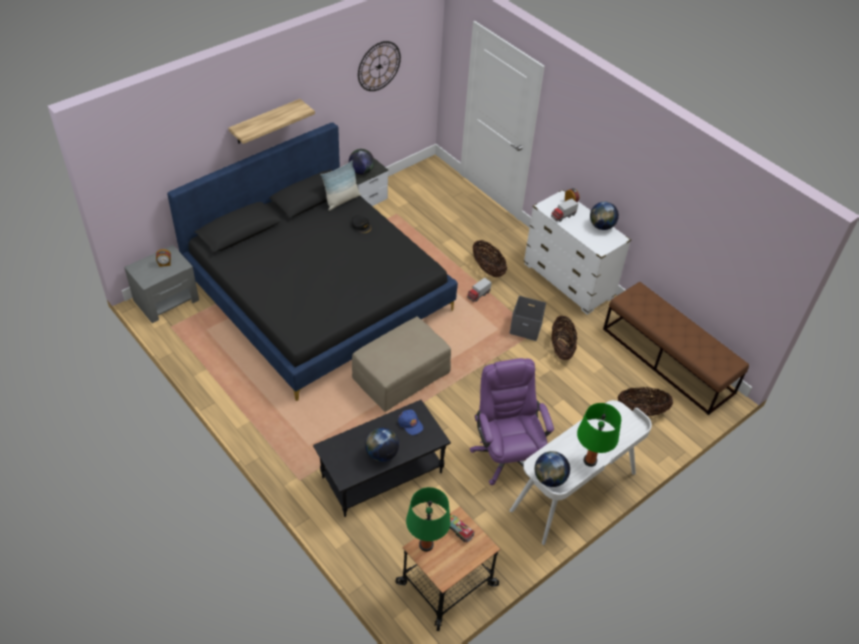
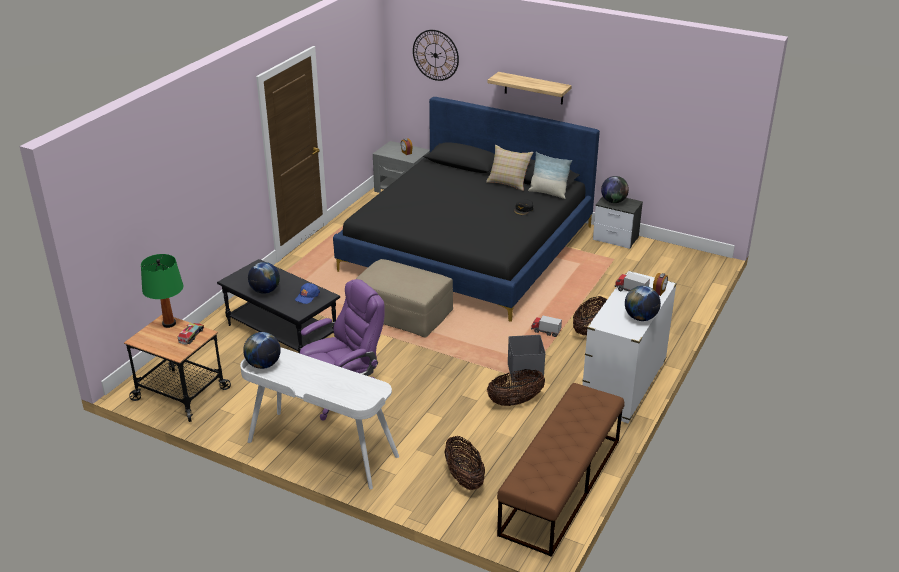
camera: 70 degrees right, 15 degrees down
(303, 216) = (508, 182): none -> beige pillow
(379, 66) = (666, 102): wall clock -> wall clock (435, 55)
(590, 460) = (298, 385): green table lamp -> none

